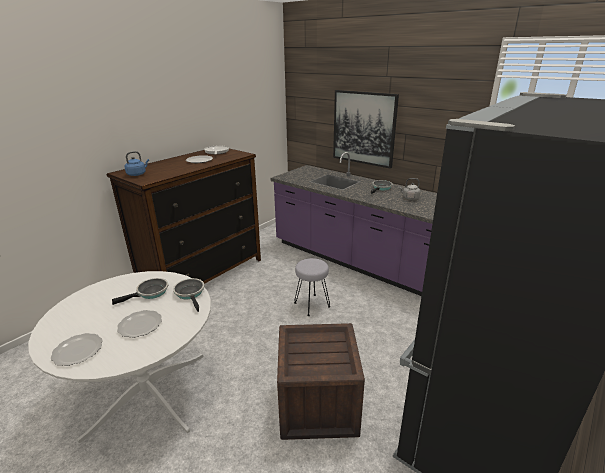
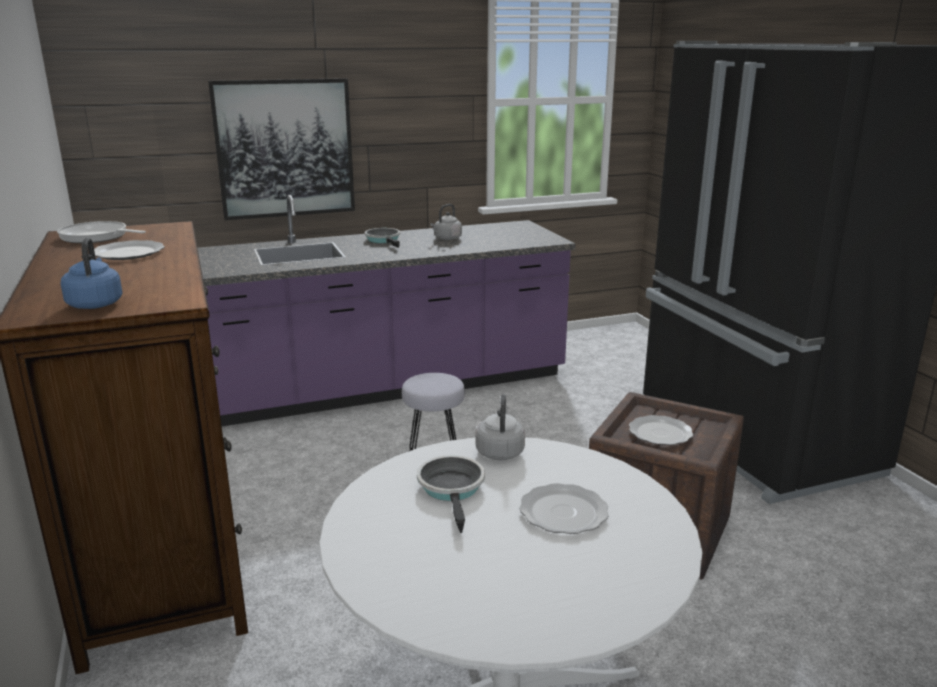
camera: 60 degrees left, 5 degrees down
(77, 350) = (597, 590): plate -> plate (659, 433)
(190, 293) = (500, 451): frying pan -> grey kettle

